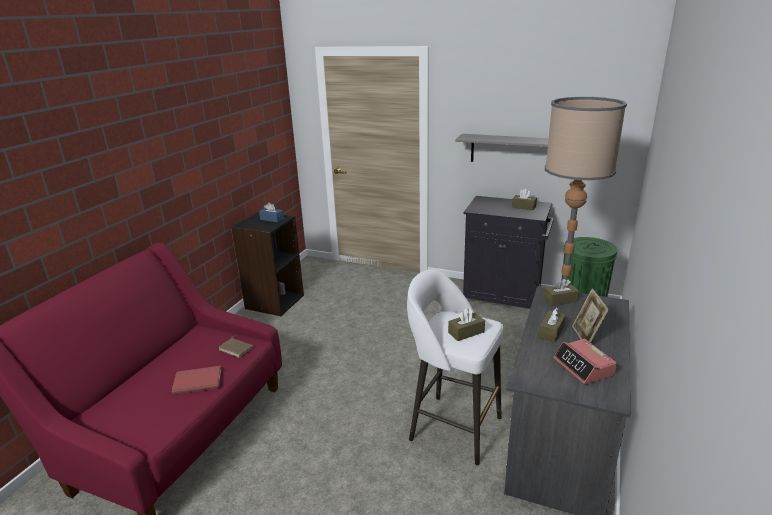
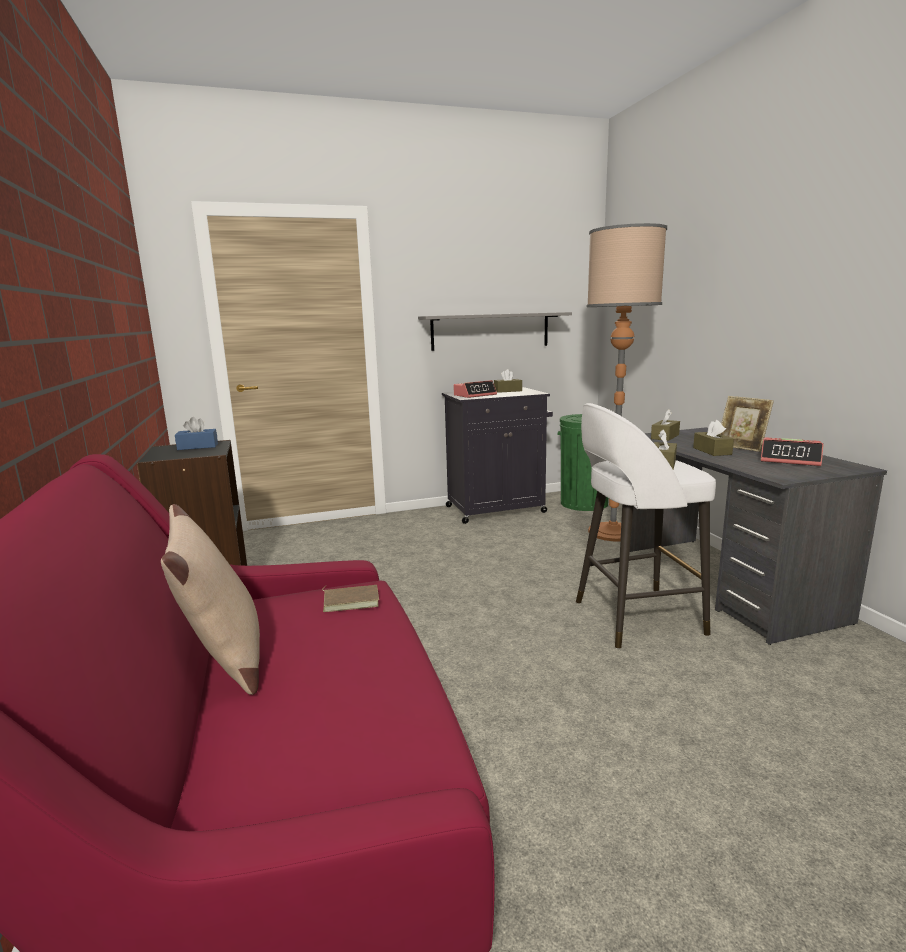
camera: 40 degrees left, 10 degrees down
(162, 358) = (224, 662): none -> beige pillow
(197, 380) = (361, 656): red book -> none
(487, 207) = (475, 395): none -> alarm clock

